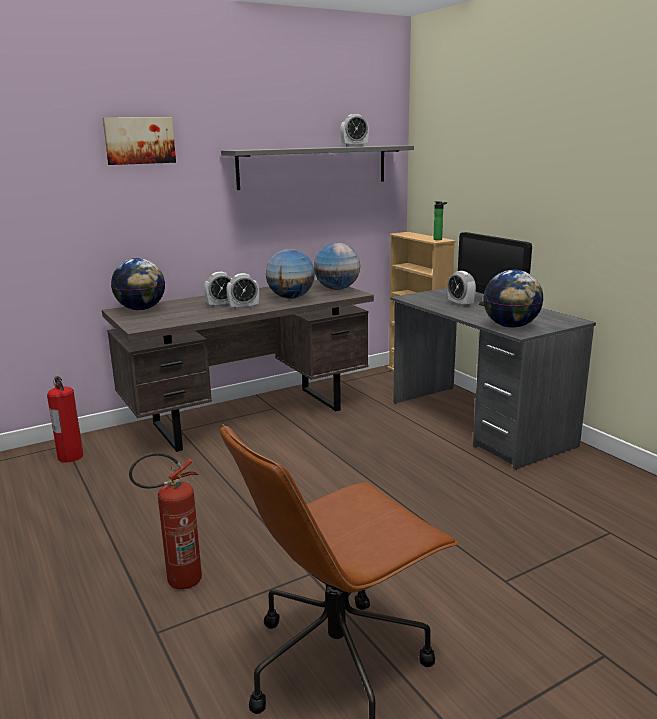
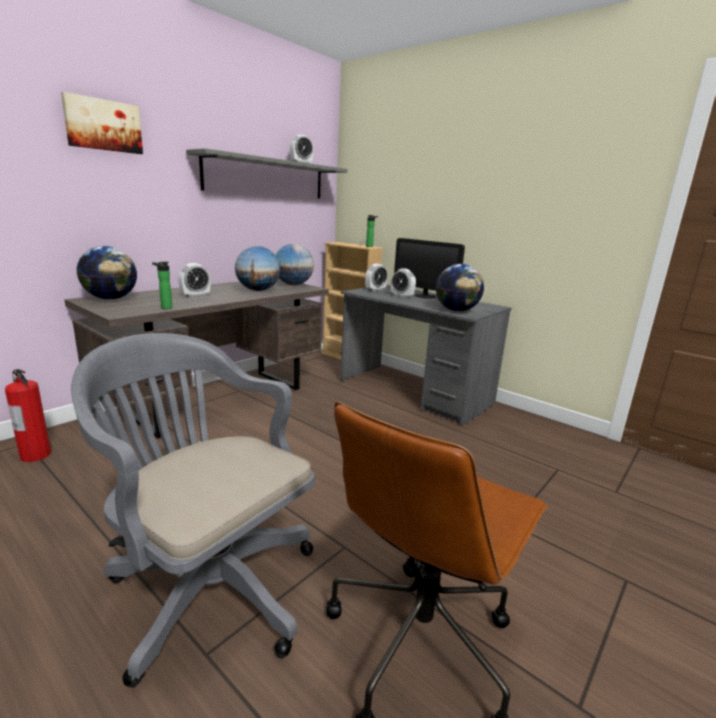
camera: 20 degrees left, 0 degrees up
(176, 583) = (208, 584): fire extinguisher -> grey office chair
(183, 320) = (164, 308): none -> bottle
(243, 308) = (219, 297): alarm clock -> alarm clock (375, 290)

